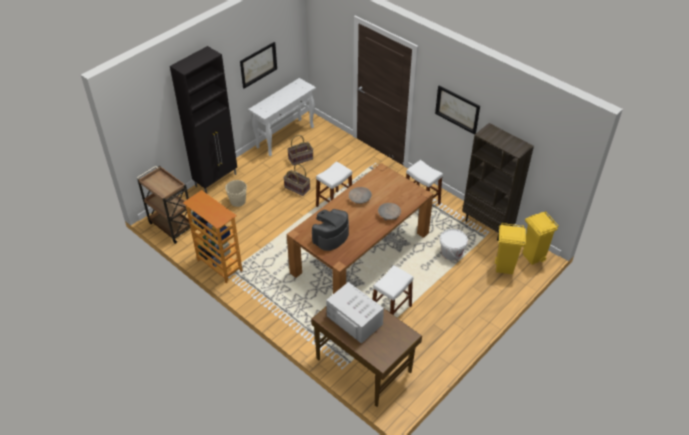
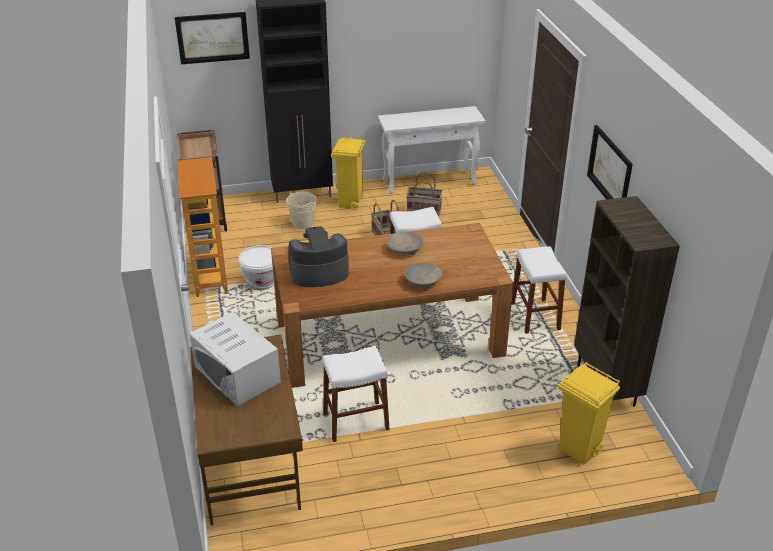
camera: 35 degrees right, 10 degrees down
(258, 64) = (405, 56): picture -> picture (212, 37)
(354, 320) = (237, 374): white microwave -> white microwave turned 150 degrees clockwise
(451, 252) = (515, 394): white bucket -> white bucket (261, 281)
(533, 257) = (641, 459): yellow trash can -> yellow trash can (350, 203)

